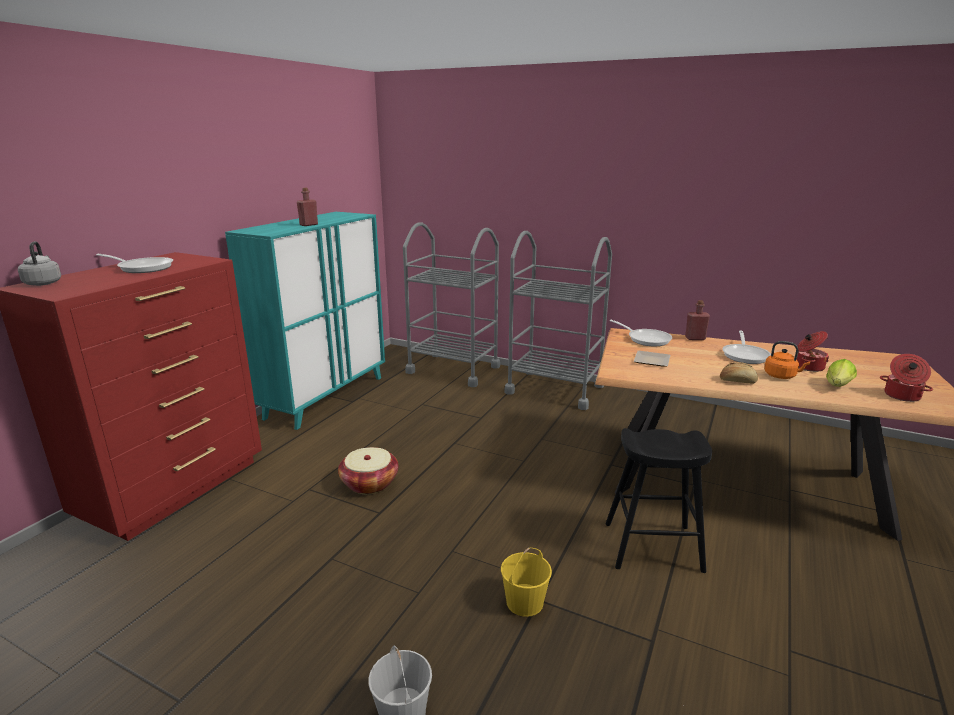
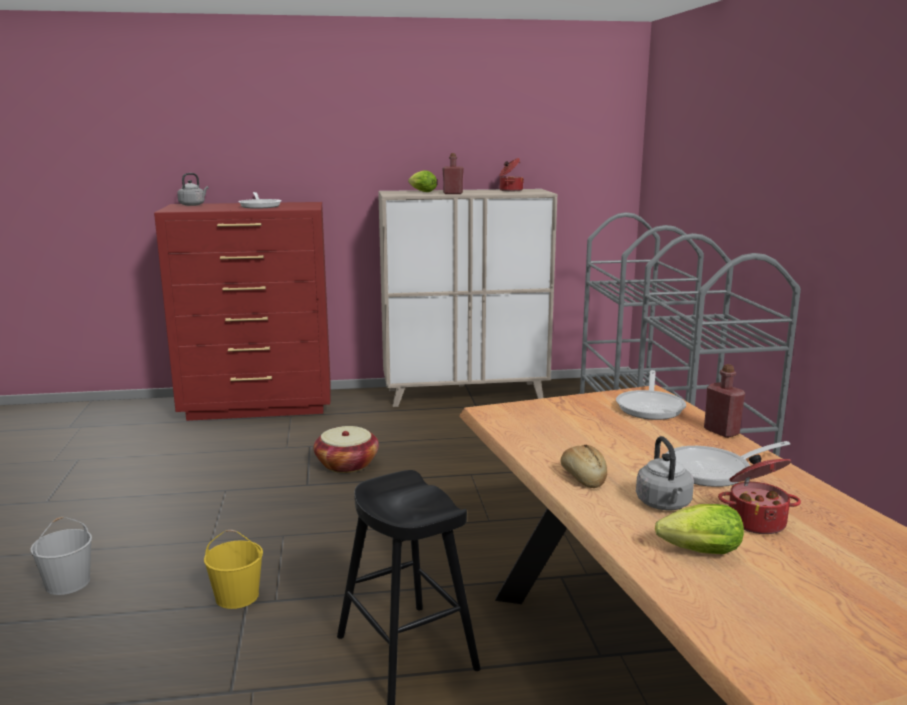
camera: 55 degrees right, 5 degrees down
(272, 227) = (421, 191): none -> lettuce
(326, 397) = (465, 394): turquoise cabinet -> beige cabinet
(652, 361) = (568, 423): plate -> none
(781, 376) = (664, 504): orange kettle -> grey kettle
(901, 396) = (755, 616): cooking pot -> cooking pot (510, 190)

